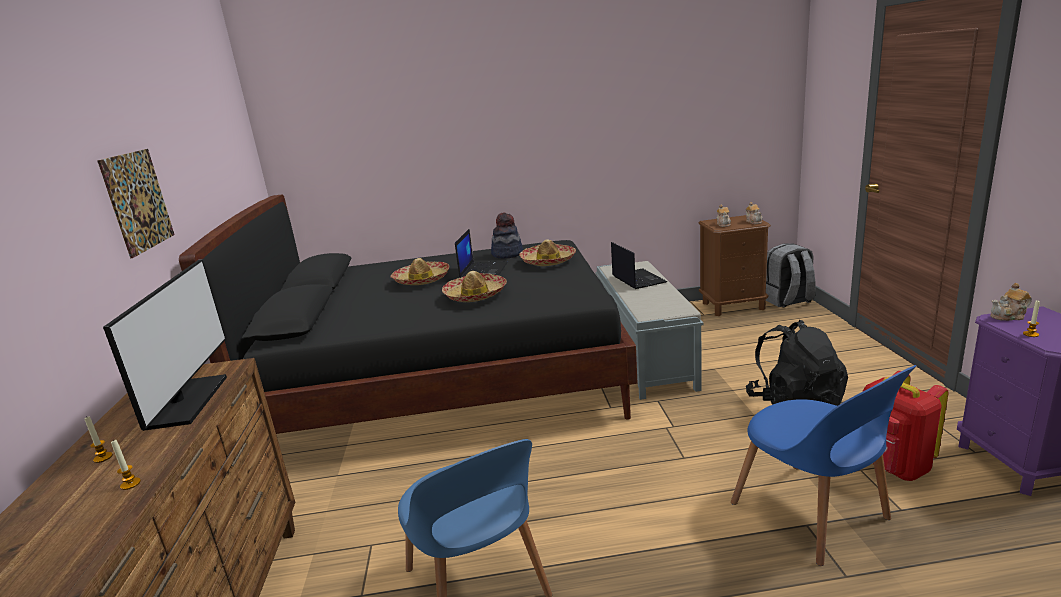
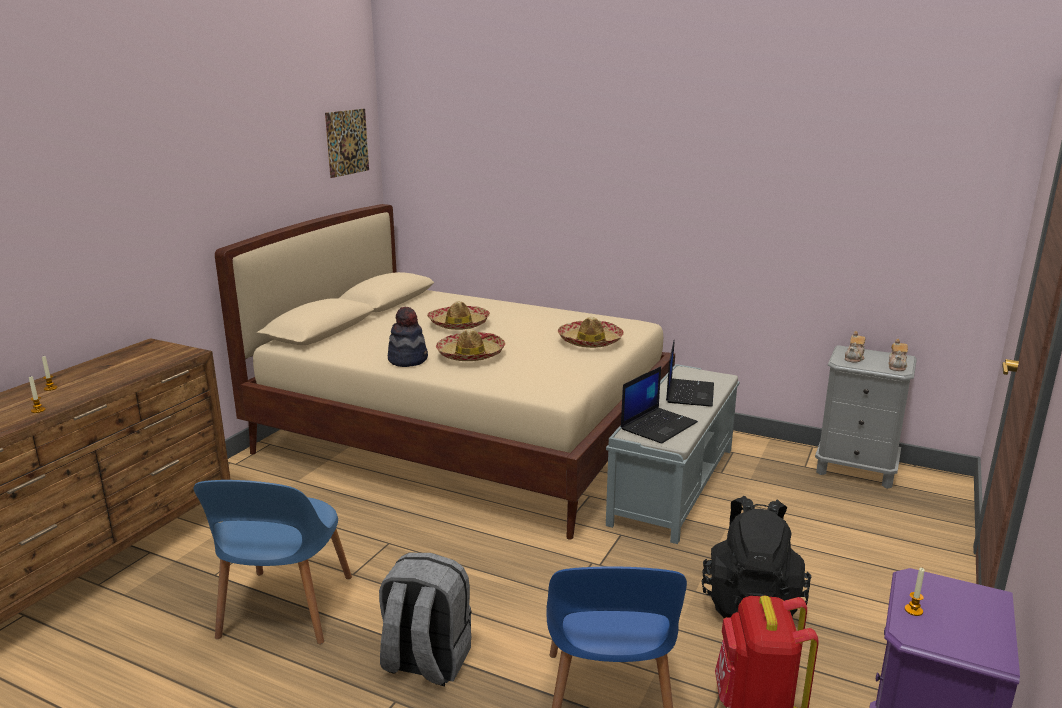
camera: 30 degrees right, 0 degrees up
(138, 201) = (186, 199): picture -> picture (347, 142)
(187, 402) = (133, 369): monitor -> none
(448, 382) = (465, 437): black bed -> beige bed
(483, 271) = (519, 332): laptop -> laptop (658, 425)
(507, 254) = (571, 321): hat -> hat (408, 360)
(733, 306) = (856, 469): brown nightstand -> grey nightstand
(788, 301) = (937, 489): grey backpack -> grey backpack (425, 662)
(1009, 316) = (938, 583): teapot -> none

